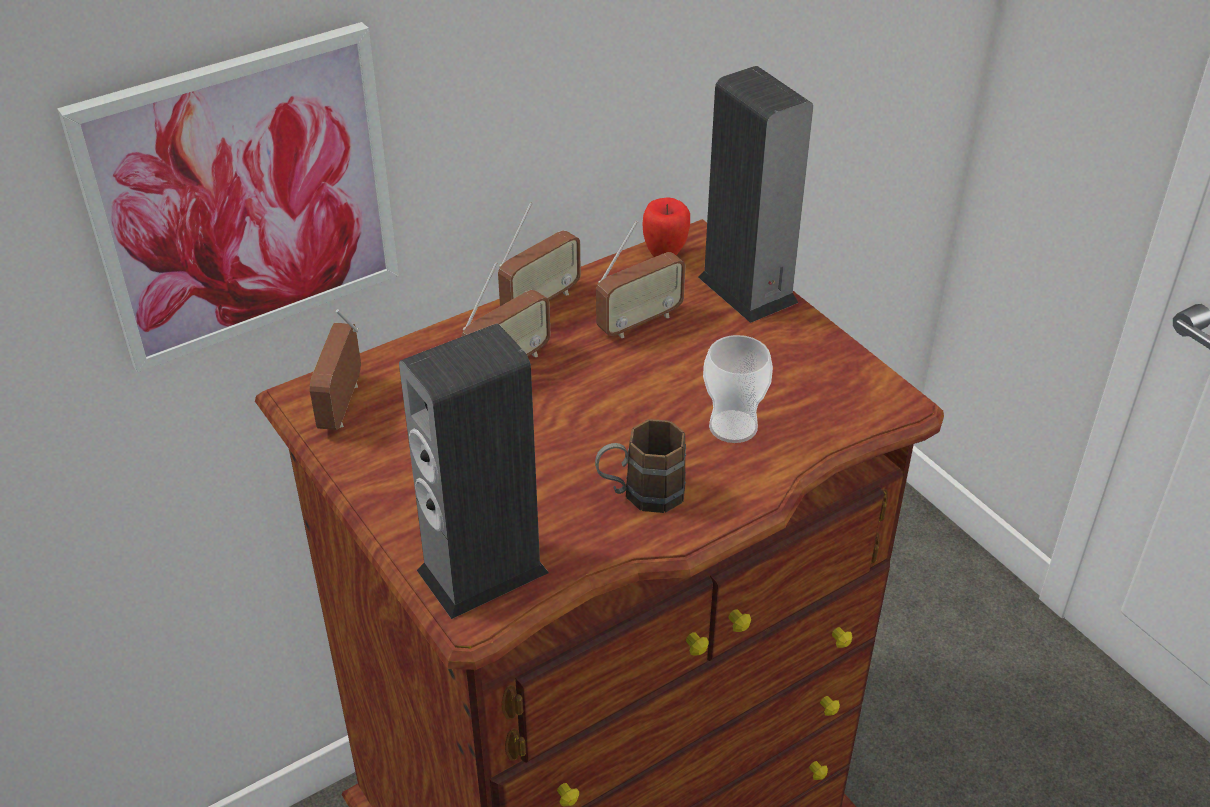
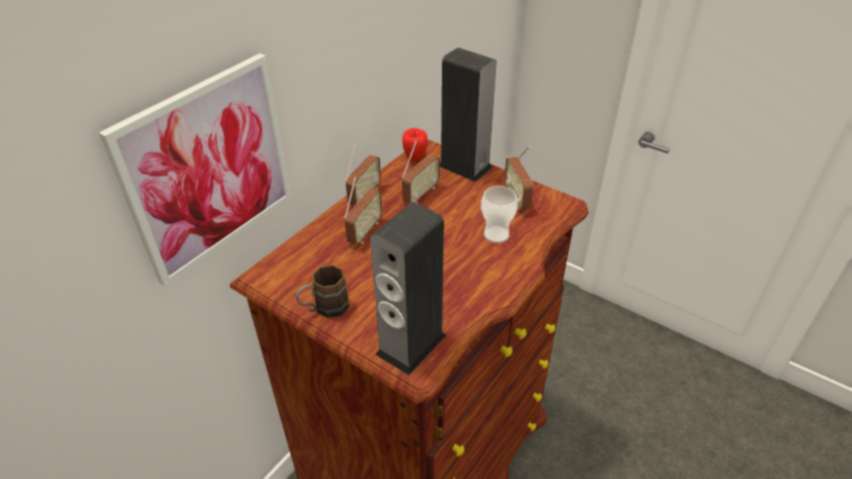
camera: 20 degrees left, 0 degrees up
(342, 405) = (285, 275): radio -> radio (517, 198)
(640, 494) = (470, 281): brown mug -> brown mug (324, 309)

